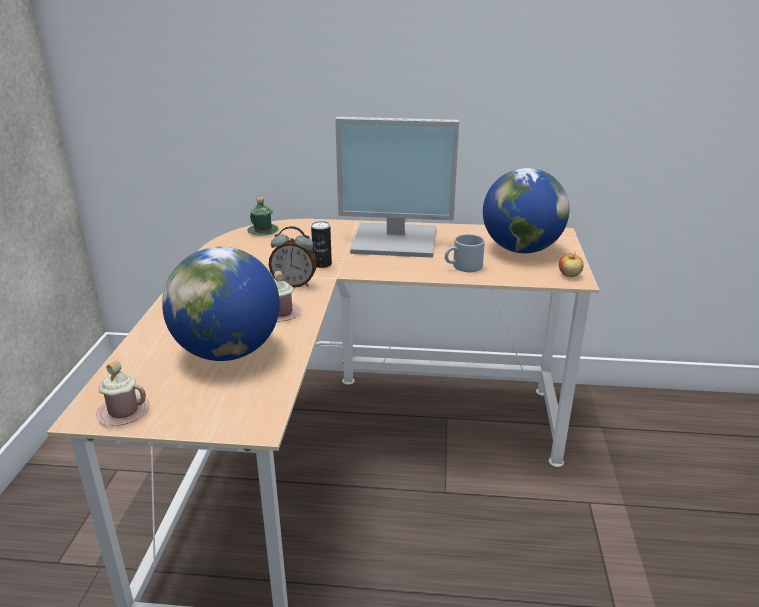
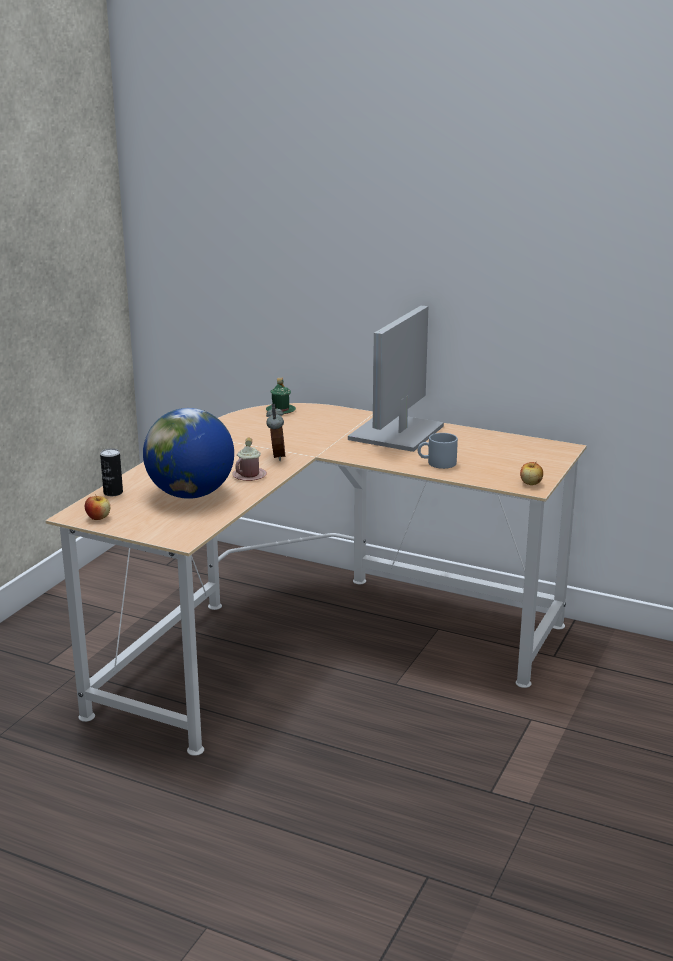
camera: 20 degrees right, 5 degrees down
(123, 412) = (98, 518): pink mug -> apple
(294, 284) = (276, 456): alarm clock -> alarm clock turned 120 degrees counterclockwise
(322, 264) = (312, 444): can -> can (113, 493)
(396, 240) = (397, 434): monitor -> monitor turned 90 degrees clockwise
(521, 249) = (508, 457): globe -> none

